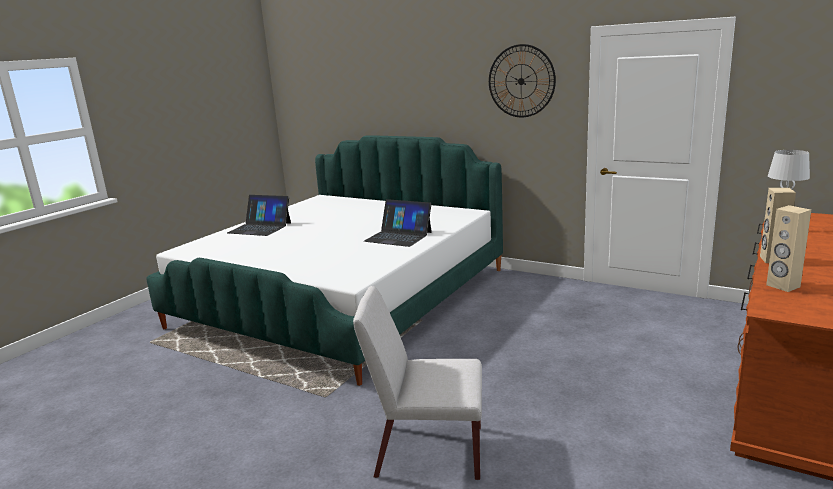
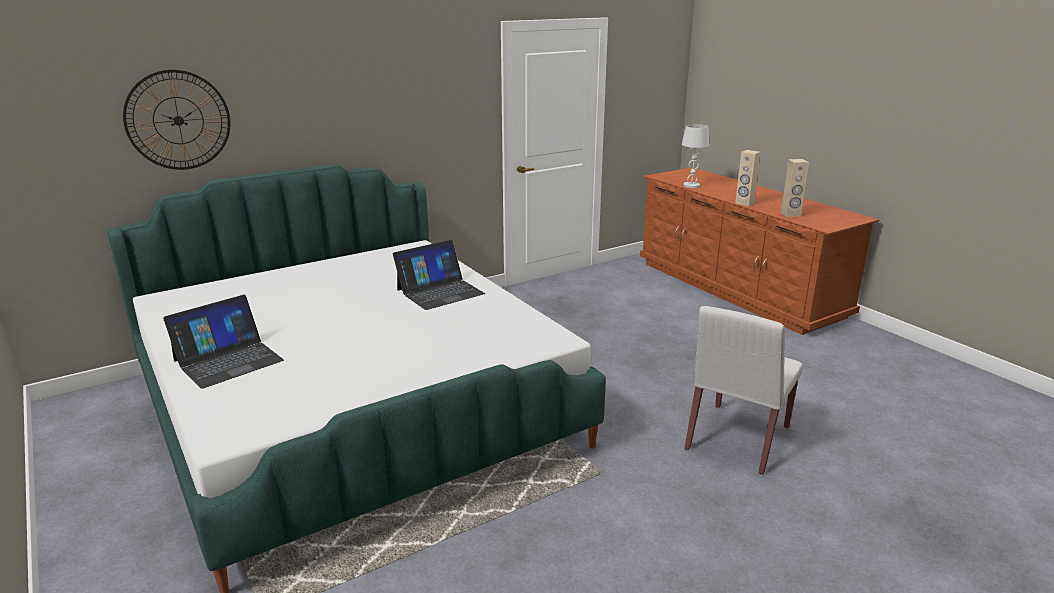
camera: 65 degrees left, 5 degrees up
(521, 81) = (434, 82): wall clock -> wall clock (178, 120)

